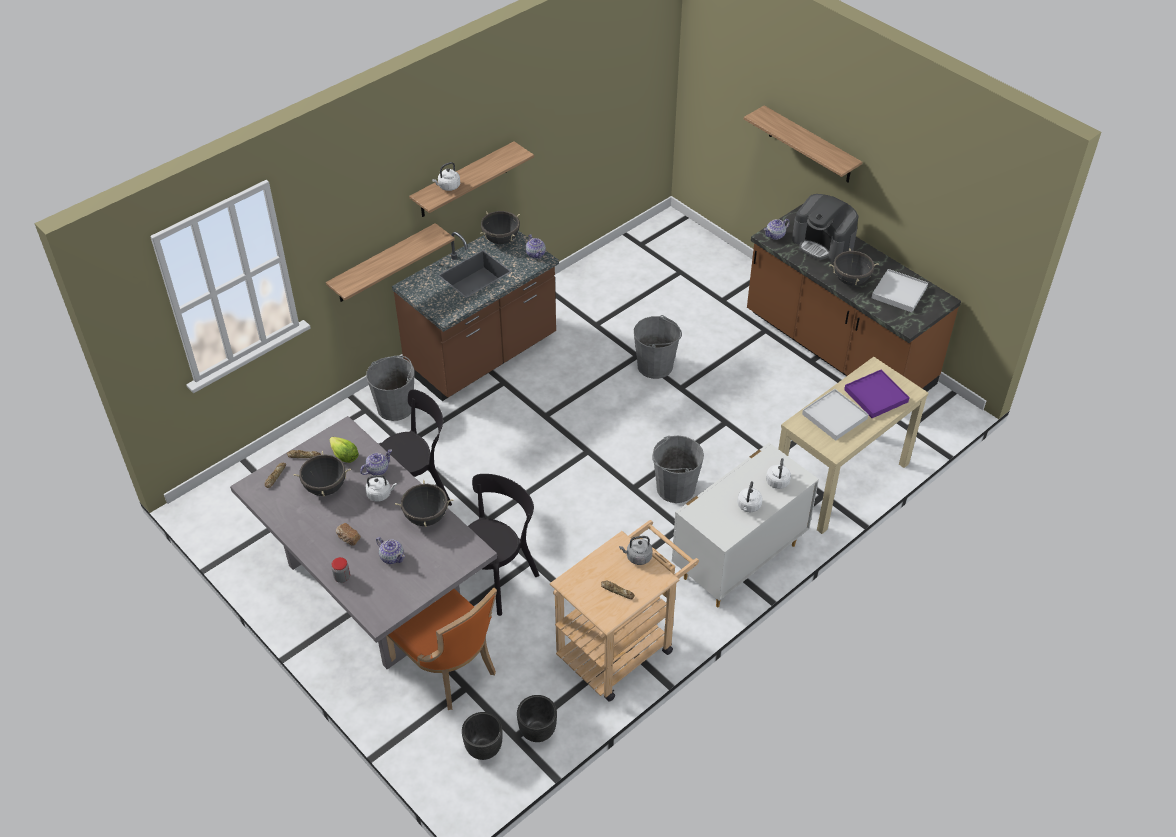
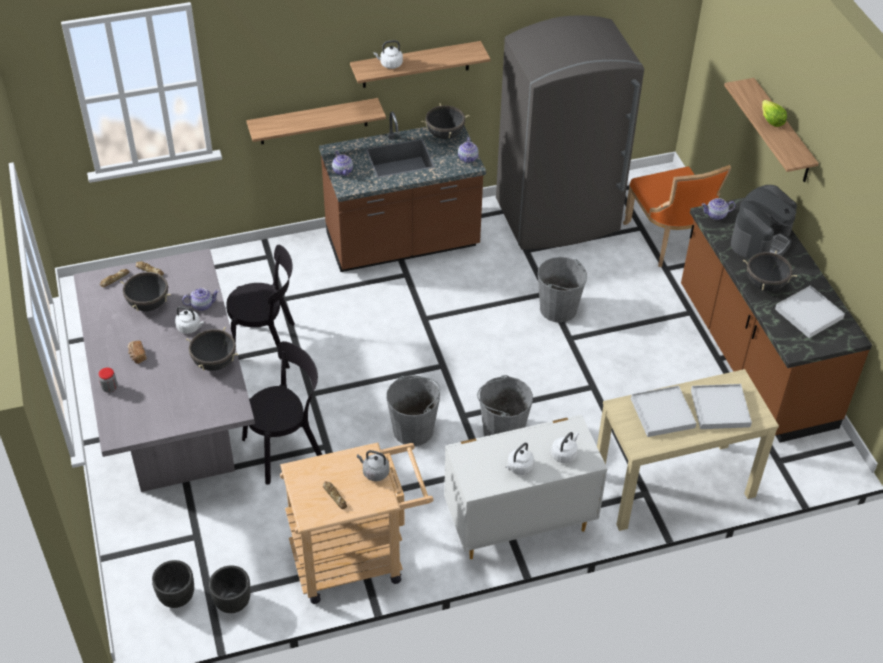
camera: 25 degrees right, 0 degrees up
(344, 456) = (182, 282): lettuce -> lettuce (771, 120)
(392, 557) = (162, 386): teapot -> teapot (343, 171)
(395, 407) = (296, 263): grey bucket -> grey bucket (413, 430)
(447, 668) = (192, 512): orange chair -> orange chair (668, 241)
(604, 285) = (558, 216): none -> grey fridge
(823, 244) = (760, 239): coffee machine -> coffee machine turned 120 degrees counterclockwise
(876, 396) = (720, 409): purple tray -> white tray

